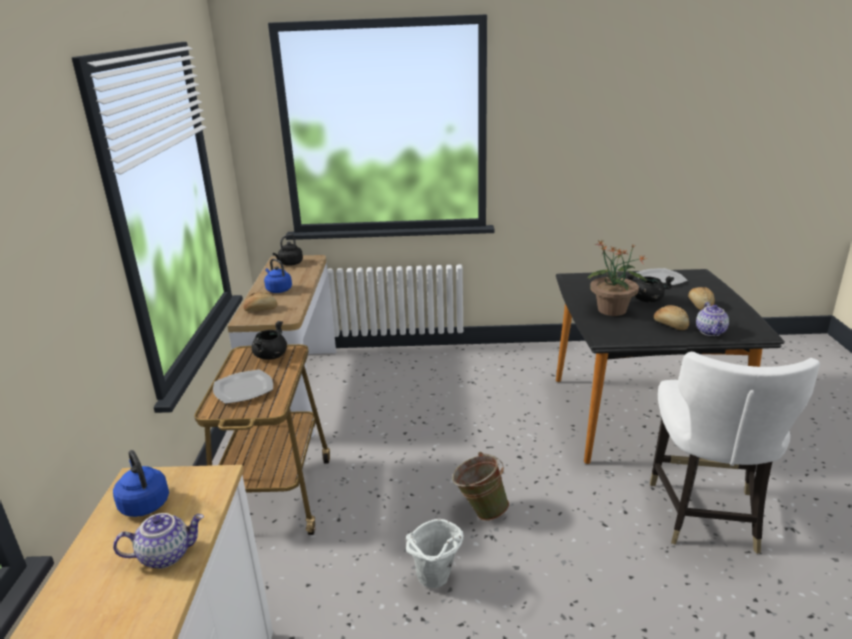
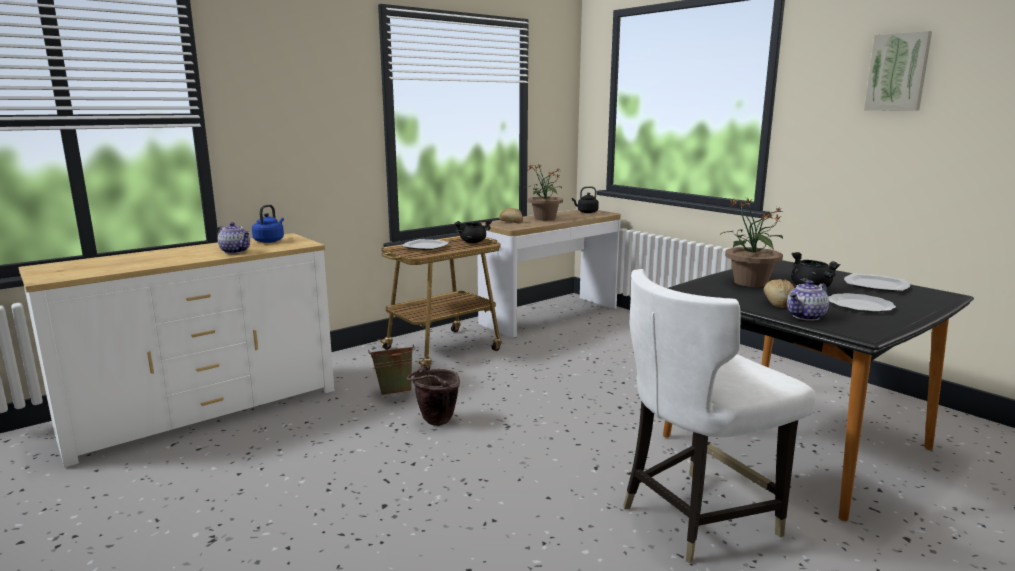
camera: 50 degrees right, 10 degrees down
(278, 290) = (544, 218): blue kettle -> potted plant
(435, 582) = (434, 422): white bucket -> brown bucket
(480, 511) = (529, 413): green bucket -> green bucket (394, 393)
(595, 98) = (898, 72): none -> picture
(700, 305) = (859, 305): bread -> plate

